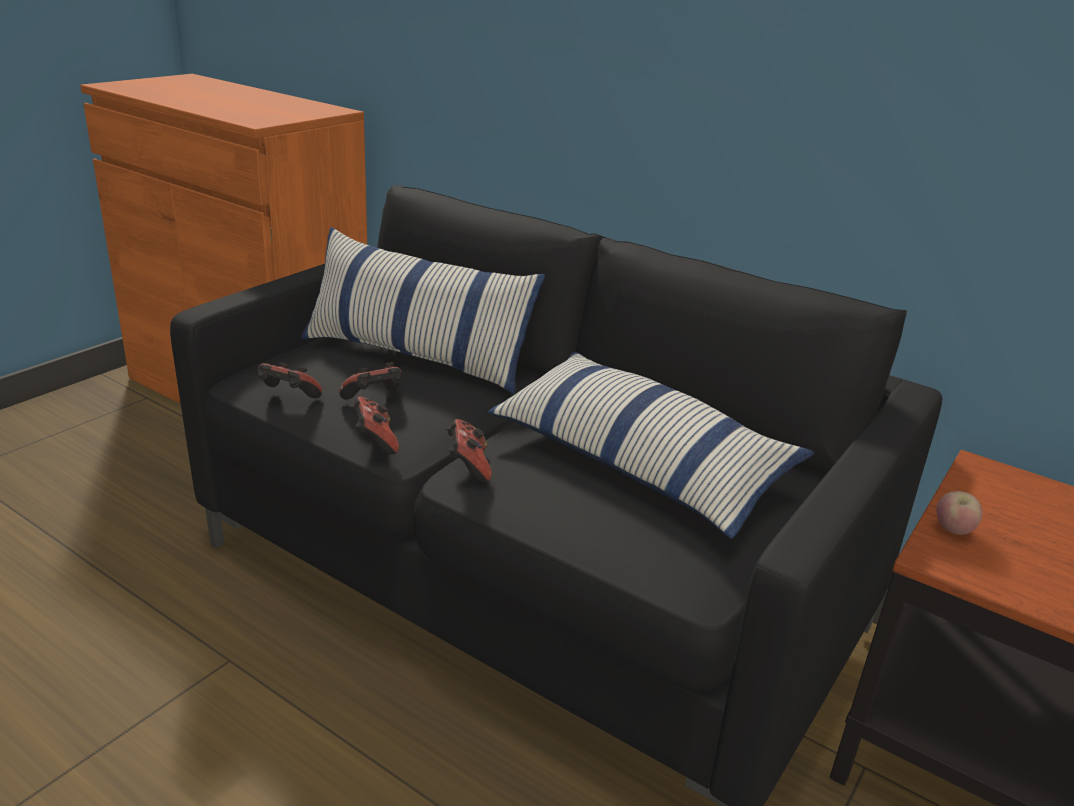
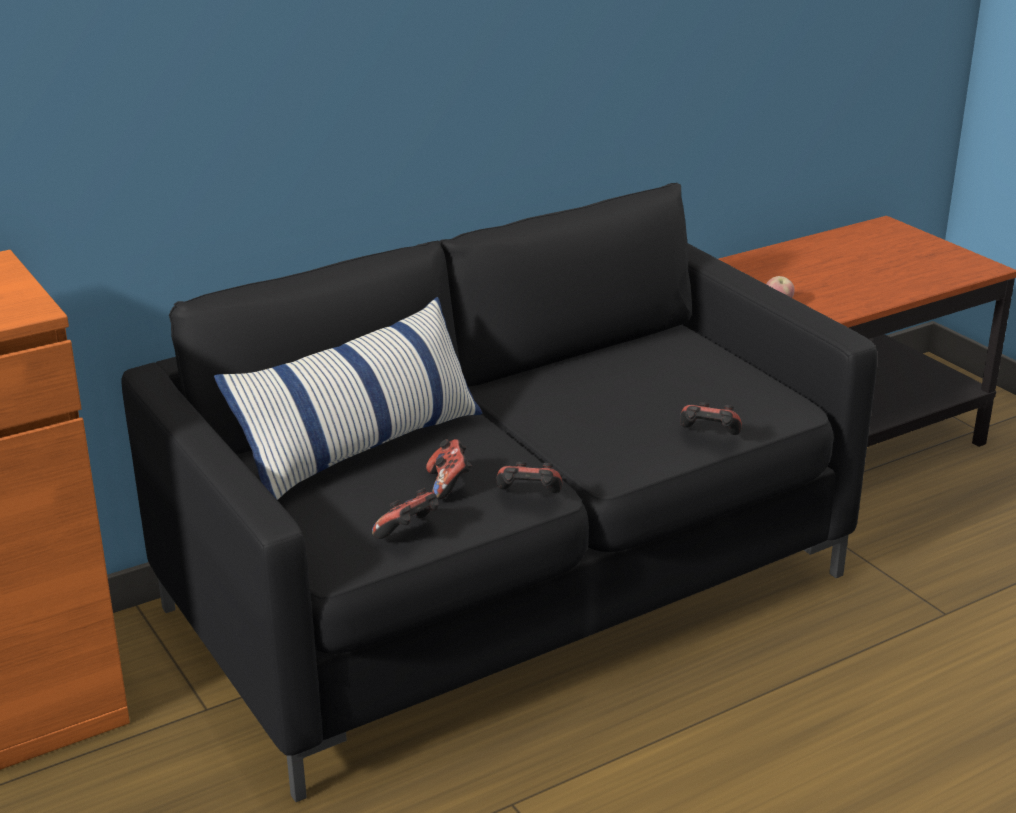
camera: 65 degrees left, 0 degrees up
(468, 466) = (597, 460): game controller -> game controller (708, 436)
(638, 463) = (636, 386): pillow -> none

